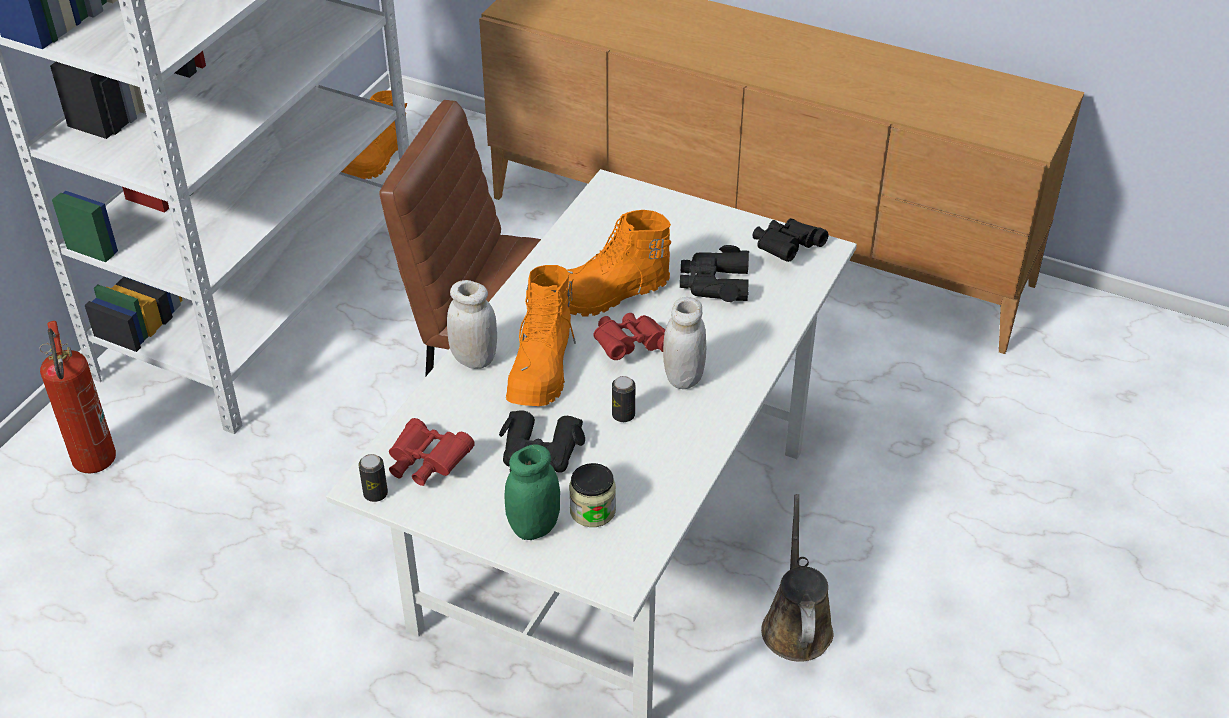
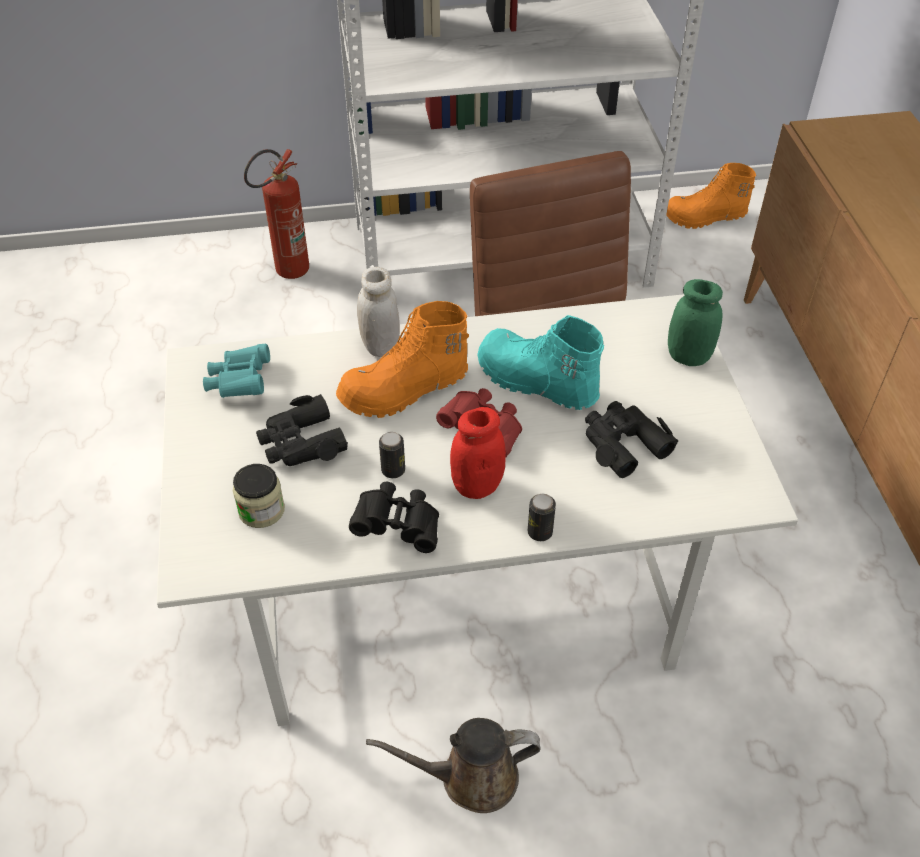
camera: 55 degrees right, 5 degrees up
(375, 494) = (187, 373): can -> can (540, 532)
(427, 464) = (240, 383): red binoculars -> turquoise binoculars
(534, 527) = (216, 483): green jar -> green jar (688, 357)
(608, 295) = (535, 382): orange boot -> turquoise boot
(683, 377) = (477, 486): white jar -> red jar
(786, 249) = (727, 470): black binoculars -> black binoculars (398, 526)
(796, 625) = (471, 777): brown watering can -> brown watering can turned 150 degrees counterclockwise

